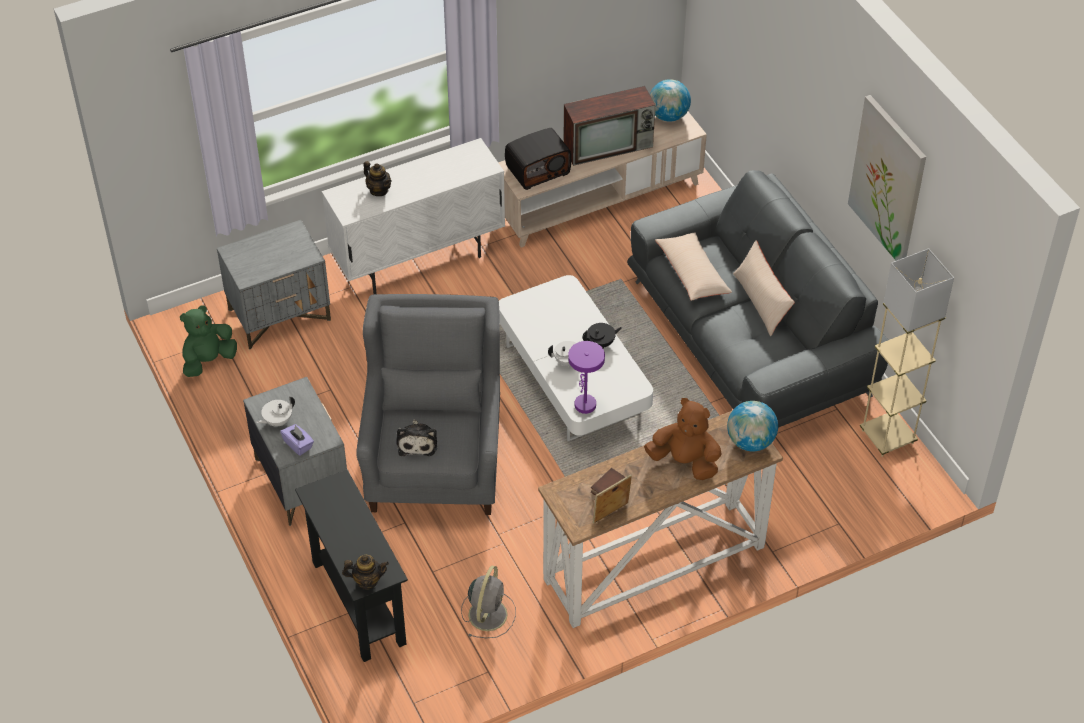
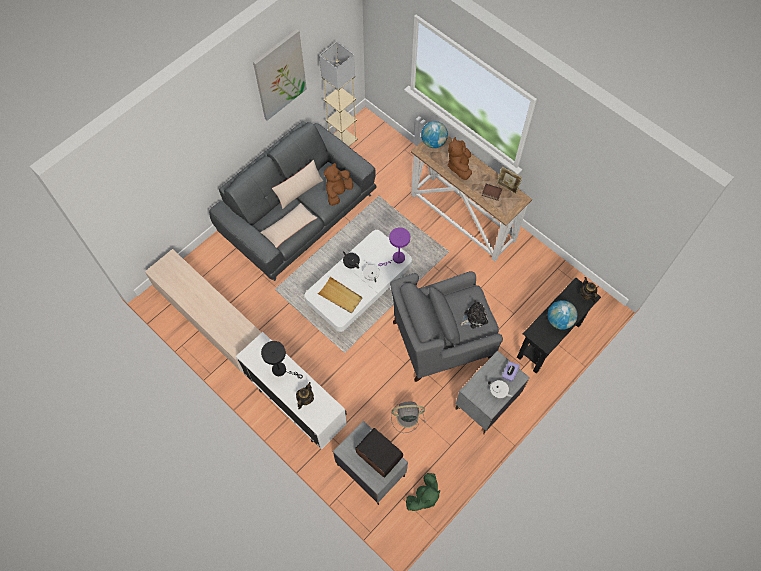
camera: 110 degrees left, 15 degrees up
(208, 361) = (423, 497): green plush toy -> green plush toy turned 75 degrees counterclockwise
(434, 177) = (281, 370): none -> black table lamp
(488, 613) = (525, 279): grey fan -> grey fan (406, 417)
(538, 170) = (233, 331): radio -> radio (378, 456)
(549, 315) = (340, 296): none -> beige tray
(609, 146) = (198, 298): television -> none
(668, 116) = (161, 273): globe -> globe (559, 320)
(738, 349) = (338, 192): none -> brown plush toy

